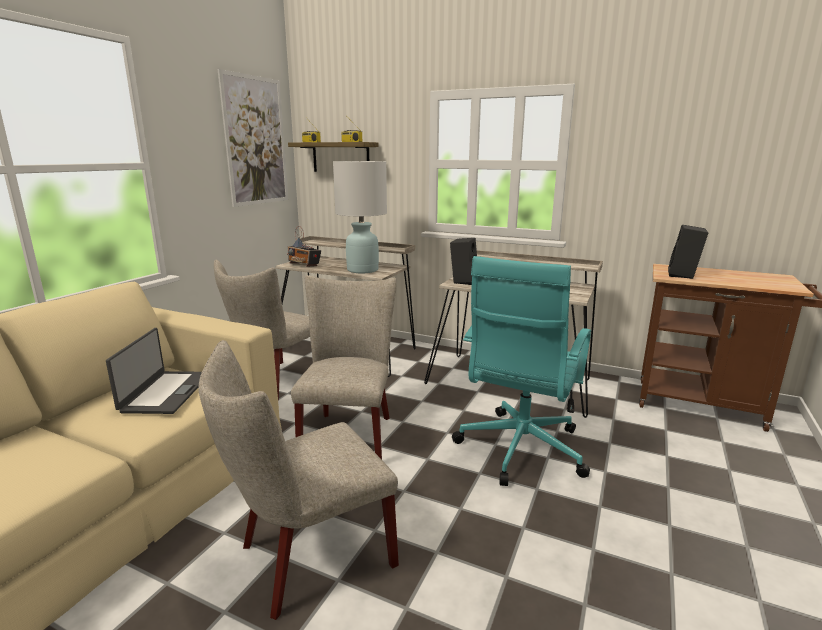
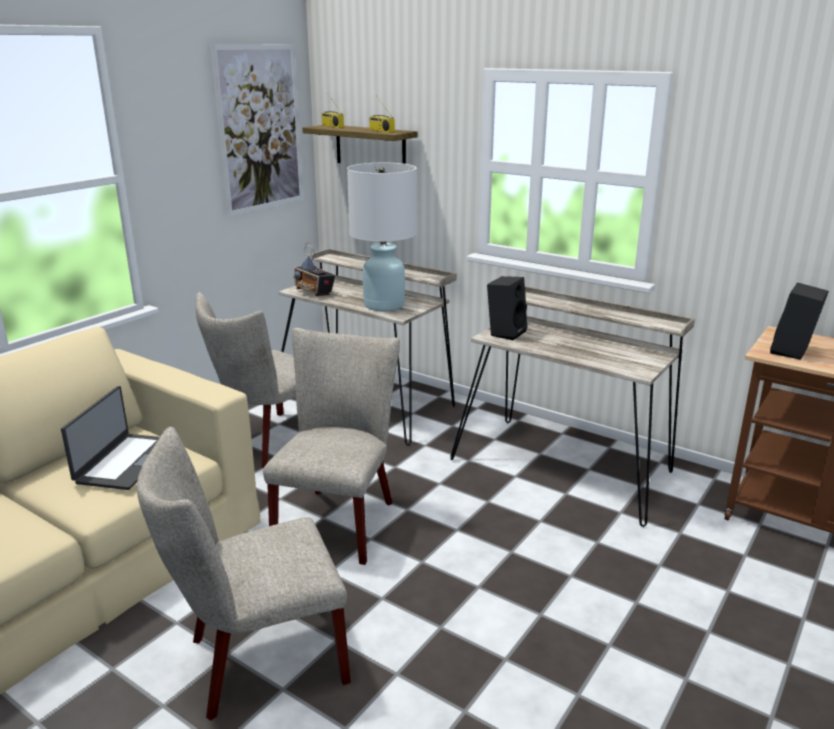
camera: 10 degrees right, 5 degrees up
(519, 450) = (538, 562): turquoise office chair -> none

